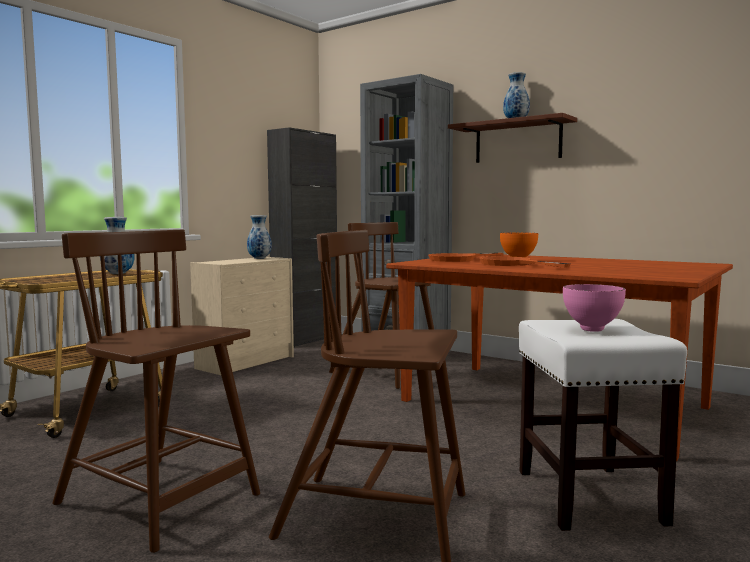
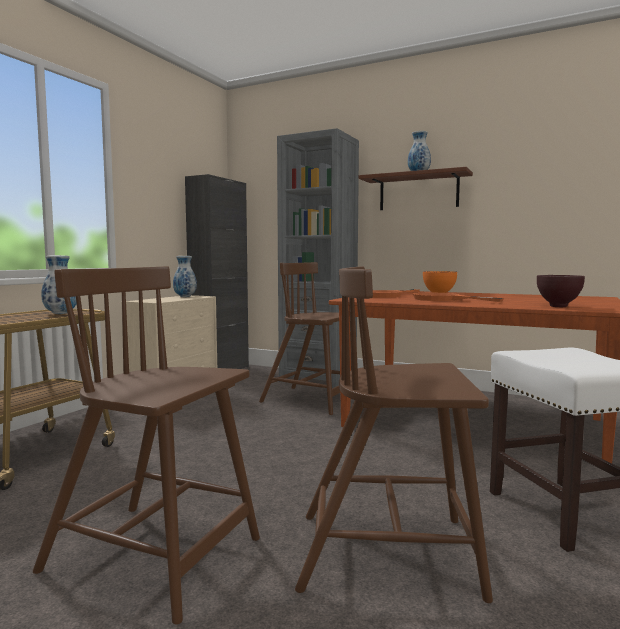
camera: 10 degrees left, 0 degrees up
(593, 330) = (571, 359): pink bowl -> none
(622, 273) = (557, 306): none -> brown bowl

